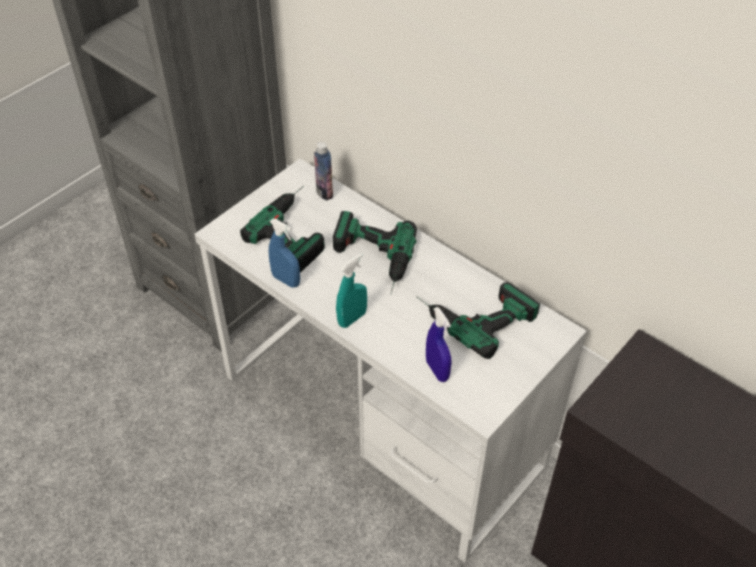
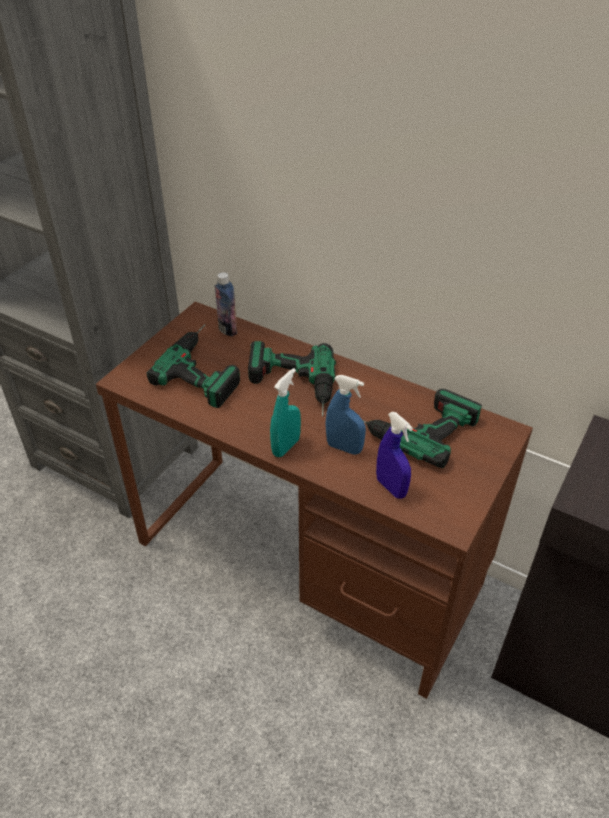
camera: 10 degrees left, 5 degrees down
(286, 280) = (205, 417): blue spray bottle -> blue spray bottle (344, 448)
(381, 420) = (307, 563): white desk -> brown desk

